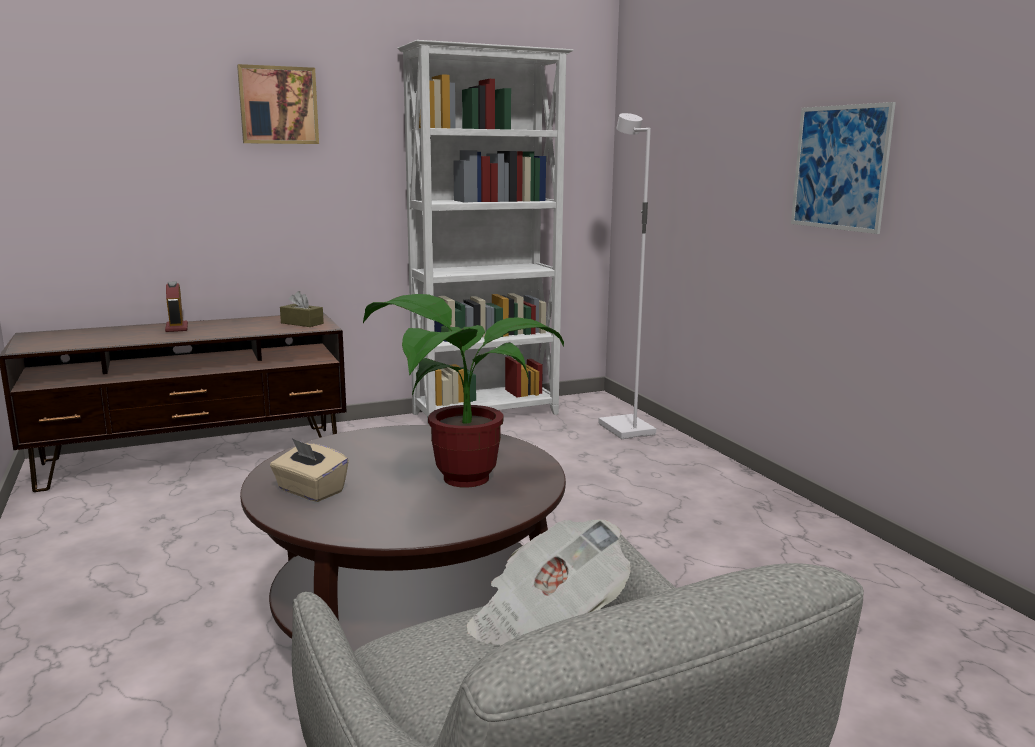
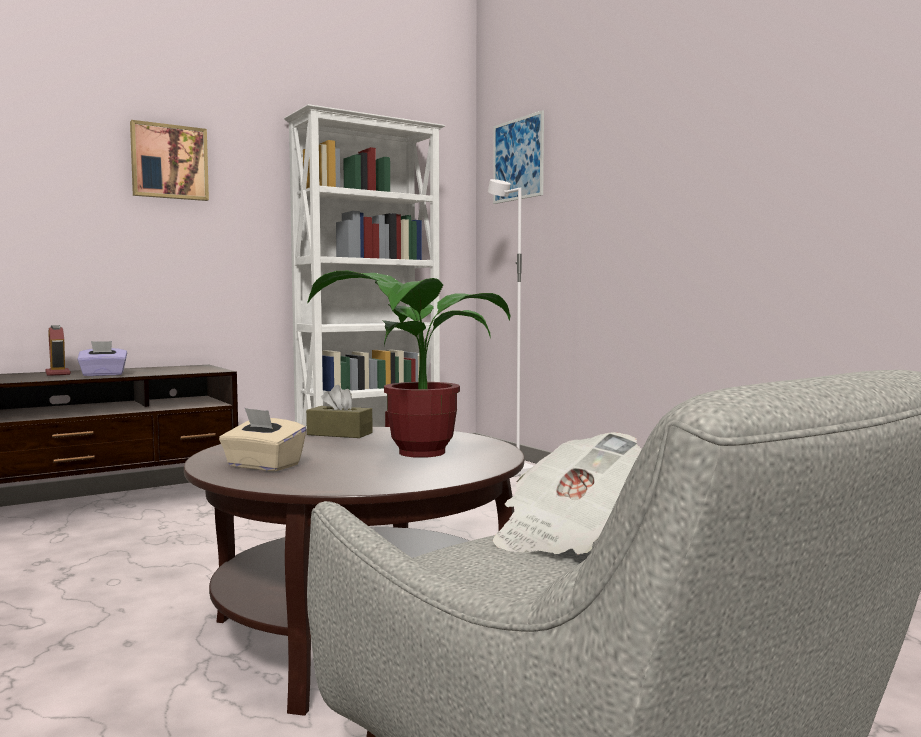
camera: 10 degrees left, 10 degrees down
(216, 333) = (103, 375): none -> purple tissue box
(302, 323) = (191, 369): brown tissue box -> brown tissue box (339, 434)
(840, 168) = (702, 202): picture -> picture (518, 159)

